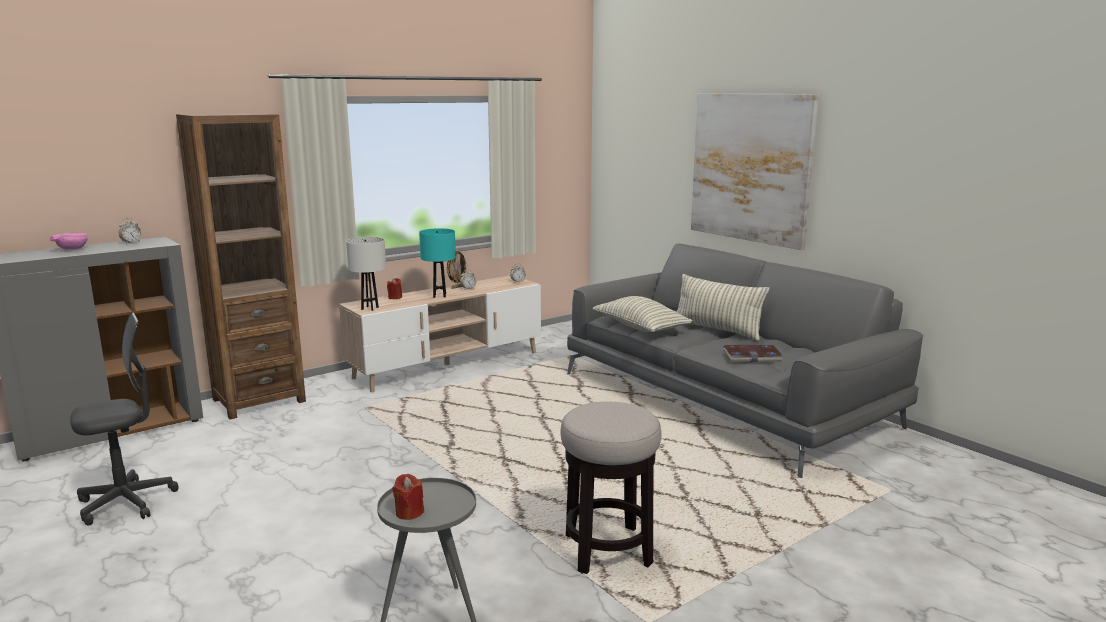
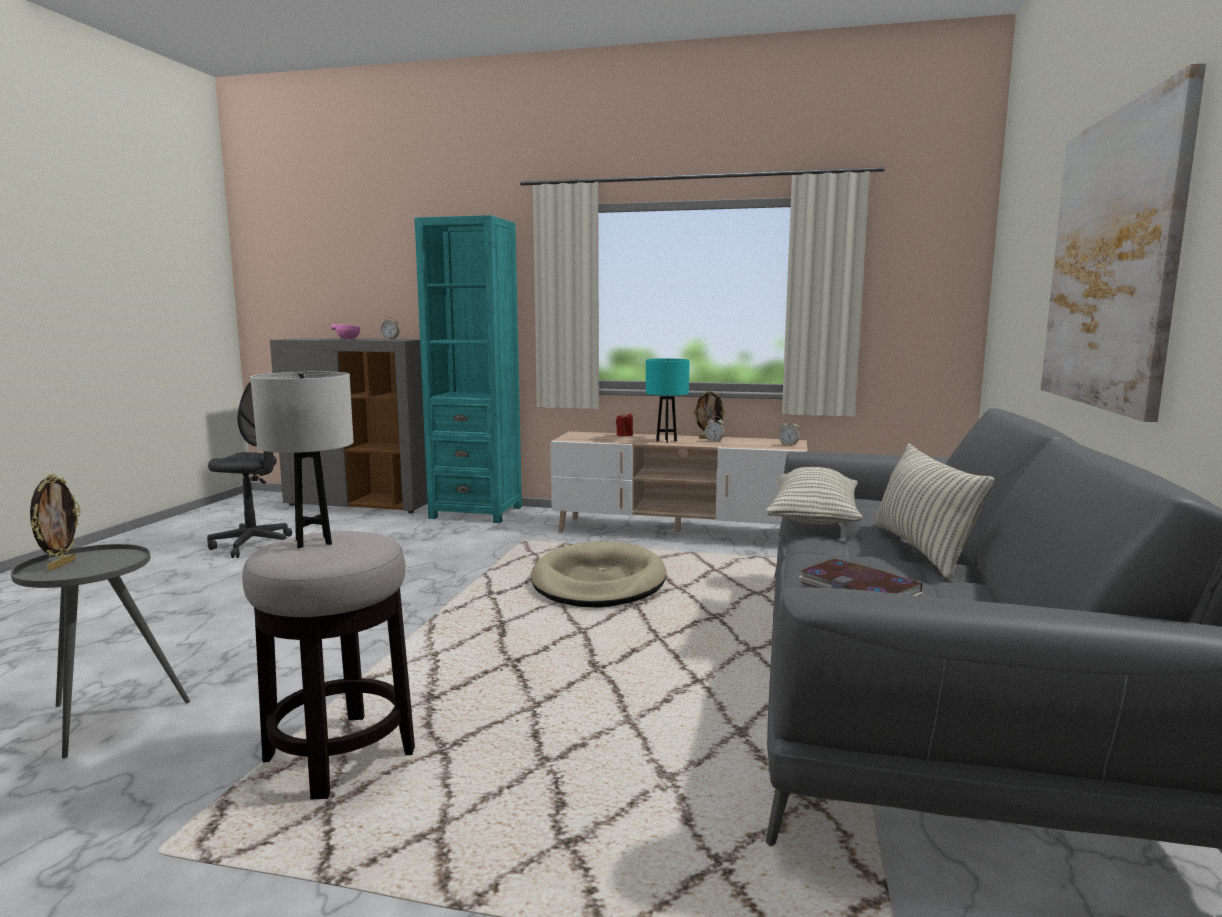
camera: 50 degrees right, 5 degrees down
(259, 400) = (476, 512): brown bookcase -> turquoise bookcase
(370, 308) = (575, 438): white table lamp -> white table lamp (313, 542)
(409, 512) = (61, 565): red candle -> picture frame
(487, 413) = (598, 582): none -> beige dog bed

